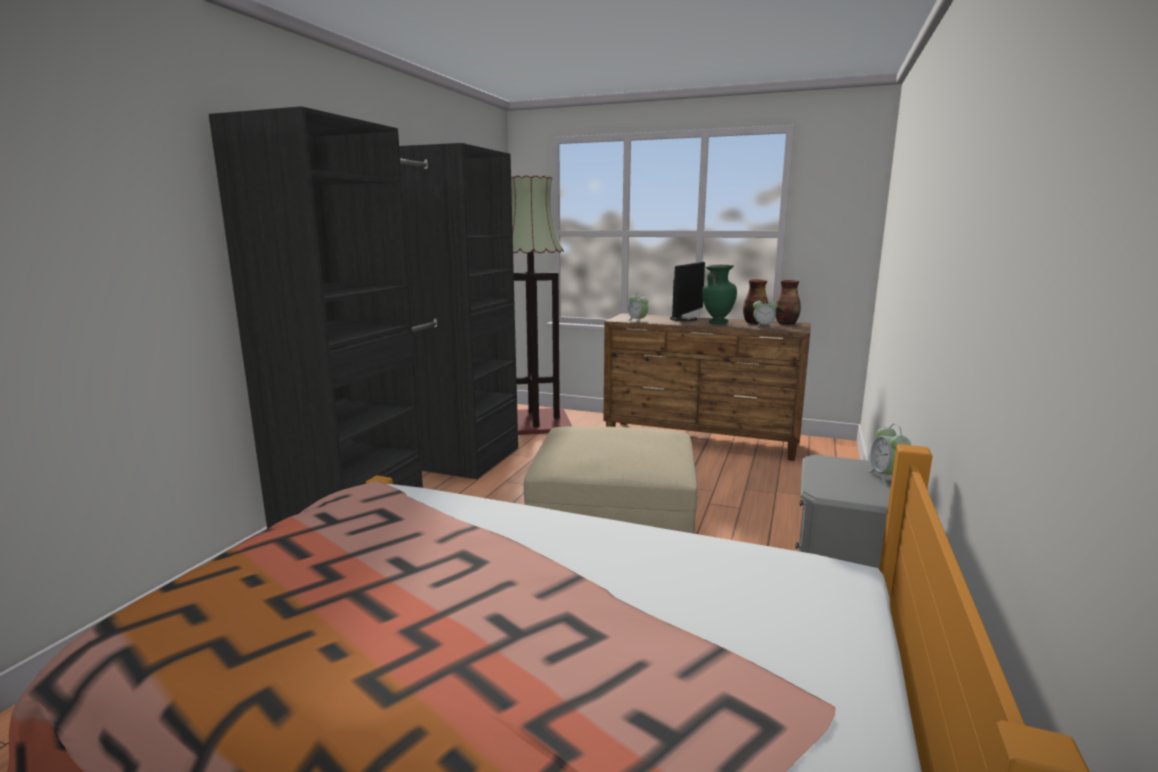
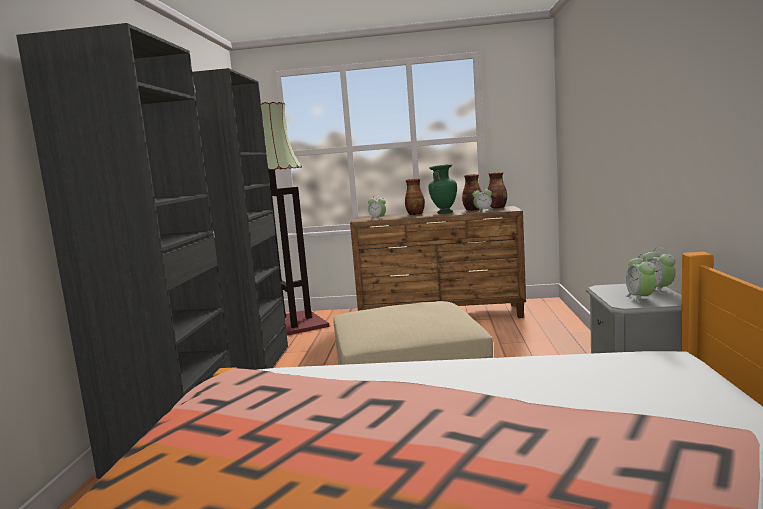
camera: 15 degrees left, 5 degrees down
(685, 319) = (415, 214): monitor -> vase
(850, 486) = (640, 298): none -> alarm clock

